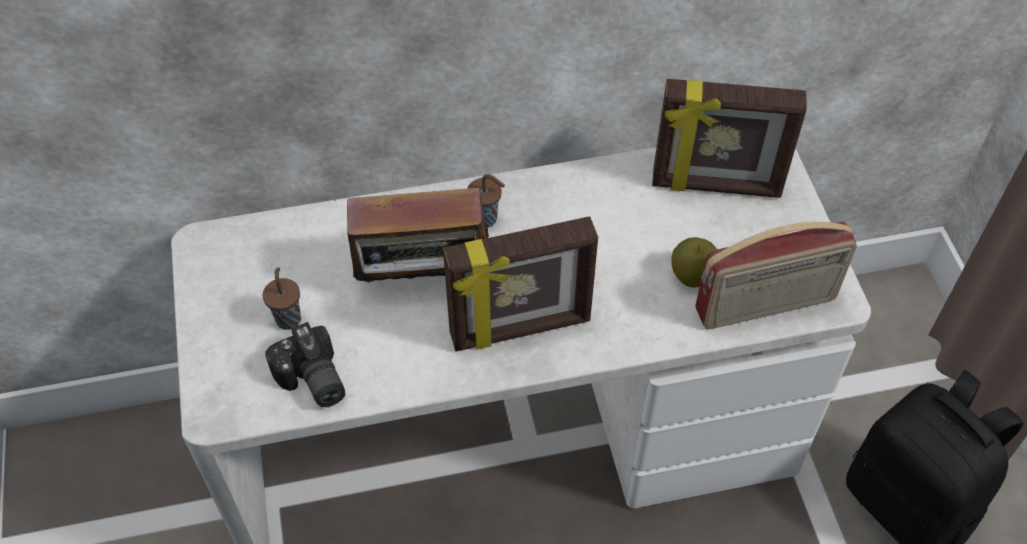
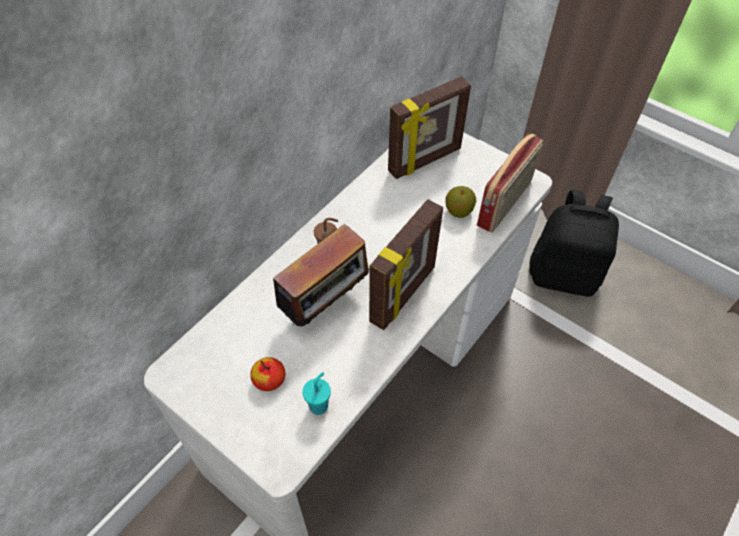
camera: 40 degrees left, 0 degrees up
(288, 318) = (269, 379): brown cup -> apple
(311, 381) = (319, 405): camera -> turquoise cup

